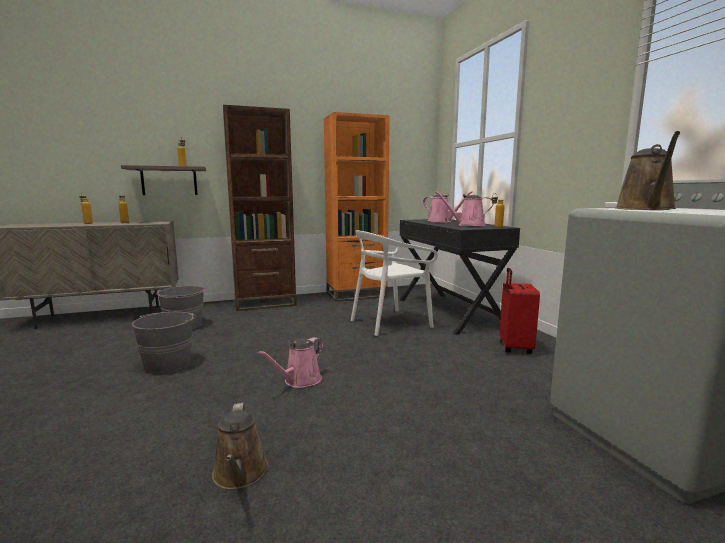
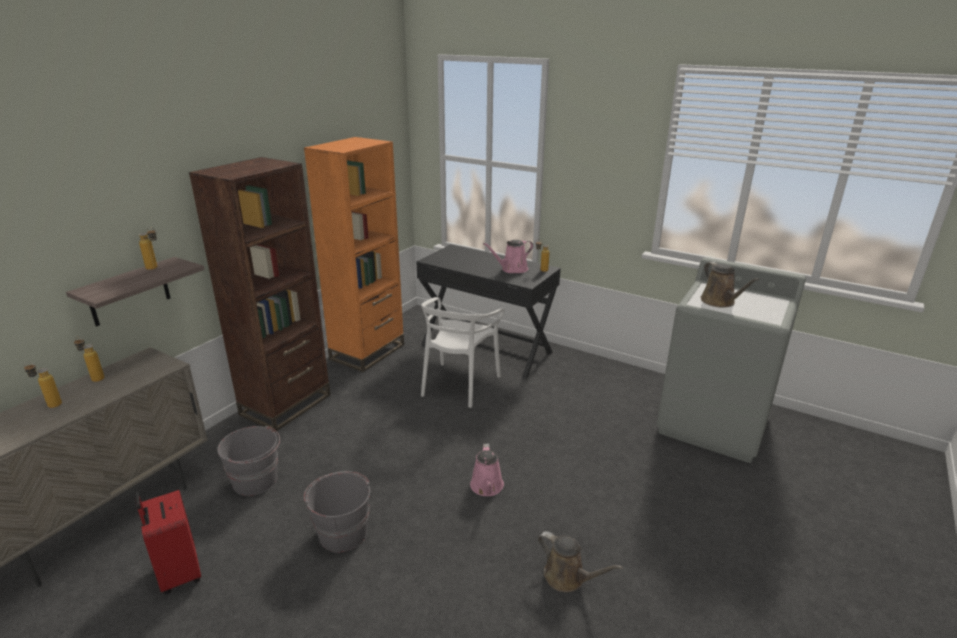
camera: 40 degrees left, 15 degrees up
(441, 221) = (468, 260): pink watering can -> none
(514, 348) = (579, 377): red suitcase -> red suitcase (178, 574)

